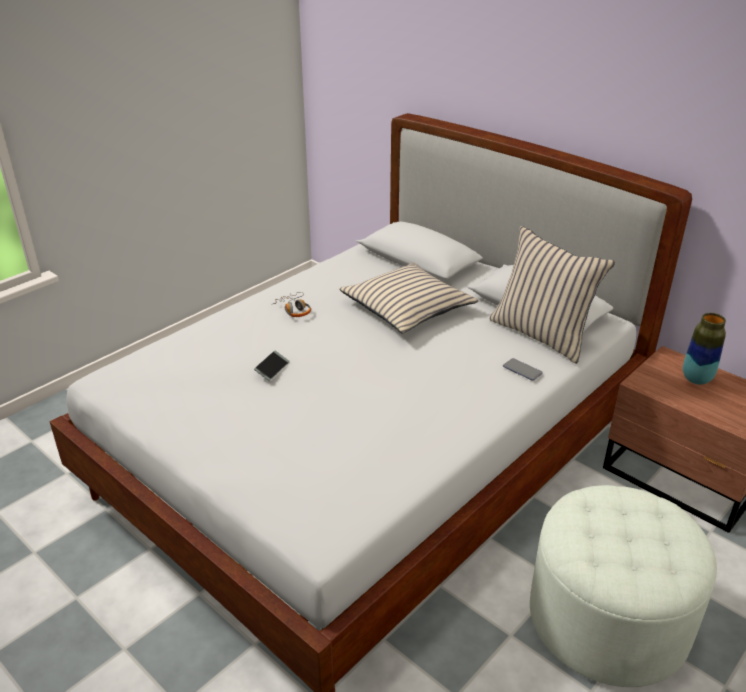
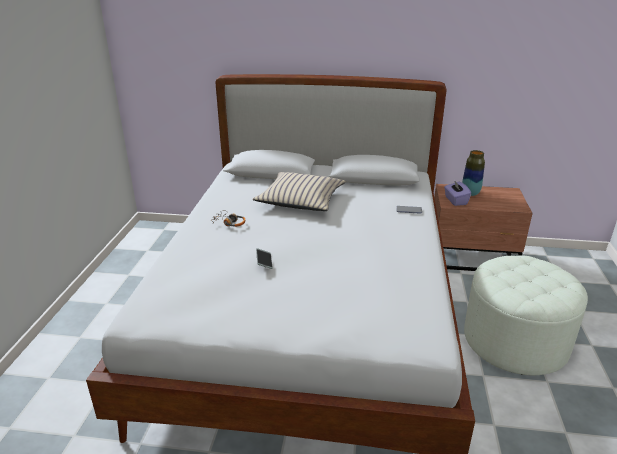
camera: 35 degrees left, 5 degrees down
(542, 334) = (393, 190): beige pillow -> none
(656, 382) = (455, 201): none -> purple tissue box

